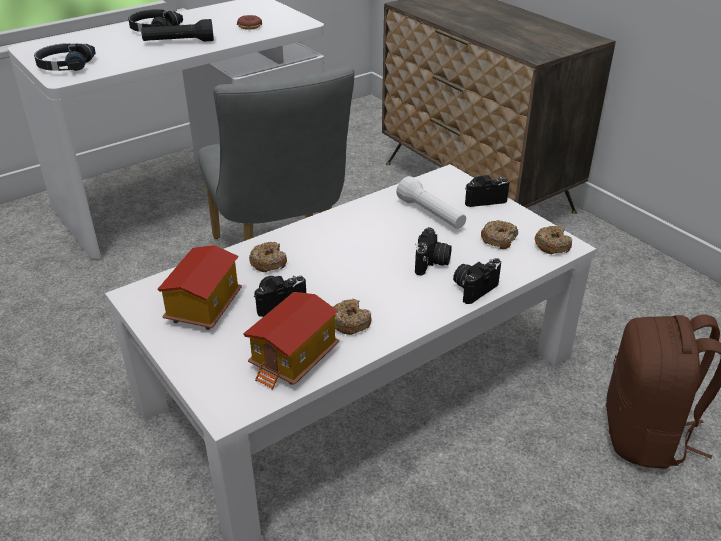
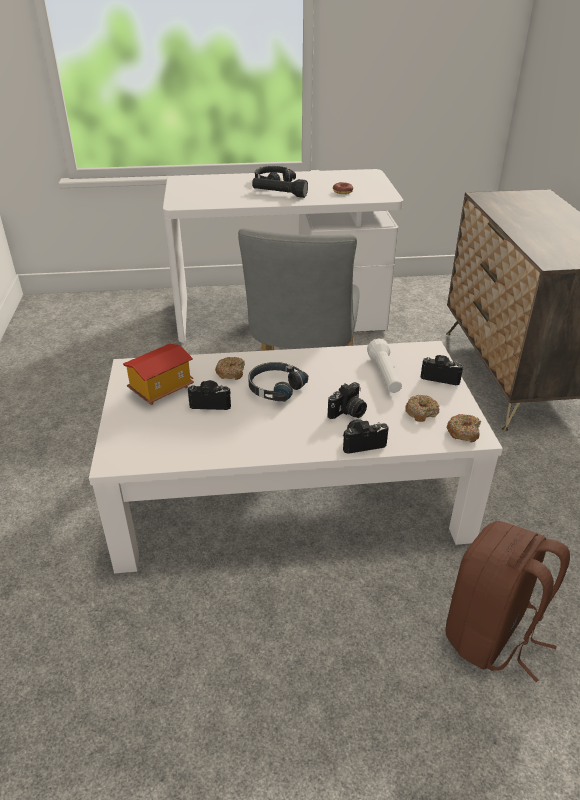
camera: 30 degrees right, 0 degrees up
(65, 65) = (189, 196): black headphones -> black headphones (275, 387)
(295, 359) = (185, 445): toy house -> none
(350, 322) = (245, 434): donut -> none

